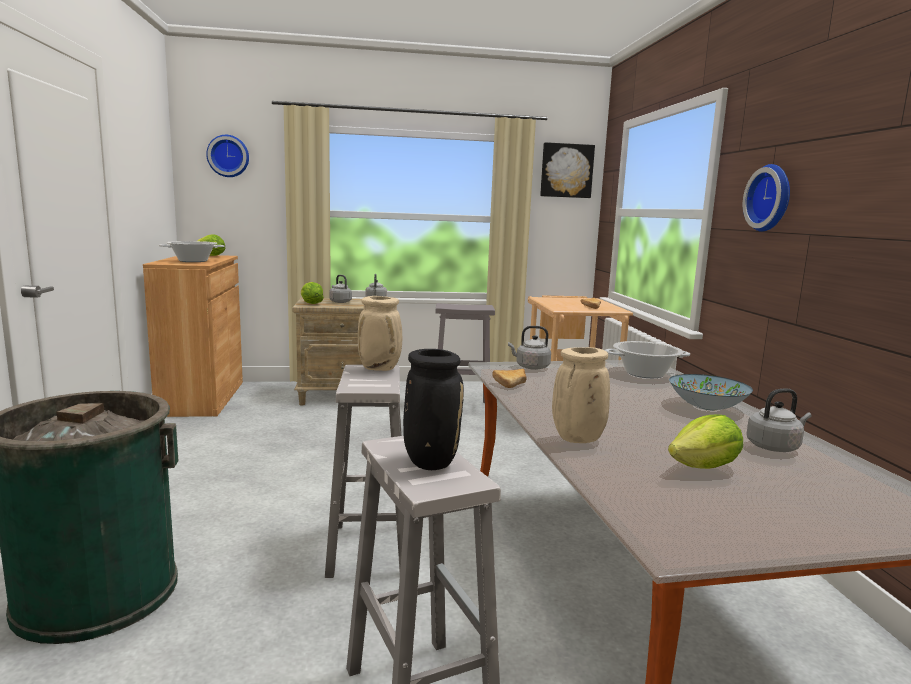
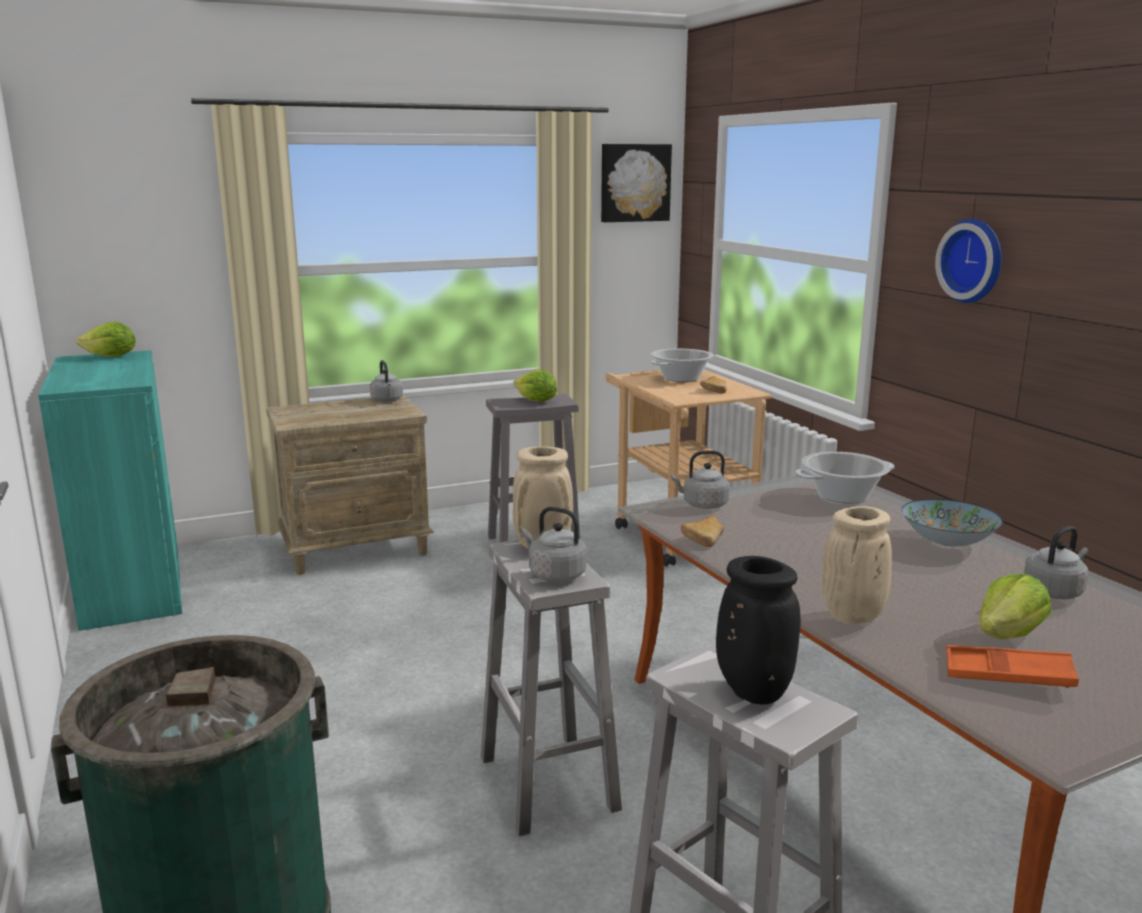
camera: 15 degrees left, 5 degrees up
(193, 261) = (108, 376): cooking pot -> cooking pot (681, 378)
(202, 398) = (132, 585): brown cabinet -> turquoise cabinet
(228, 156) = (120, 190): wall clock -> none
(311, 304) = (298, 420): lettuce -> lettuce (536, 401)
(339, 302) = (337, 410): grey kettle -> grey kettle (554, 574)
(678, 491) = (1008, 675): none -> orange tray

